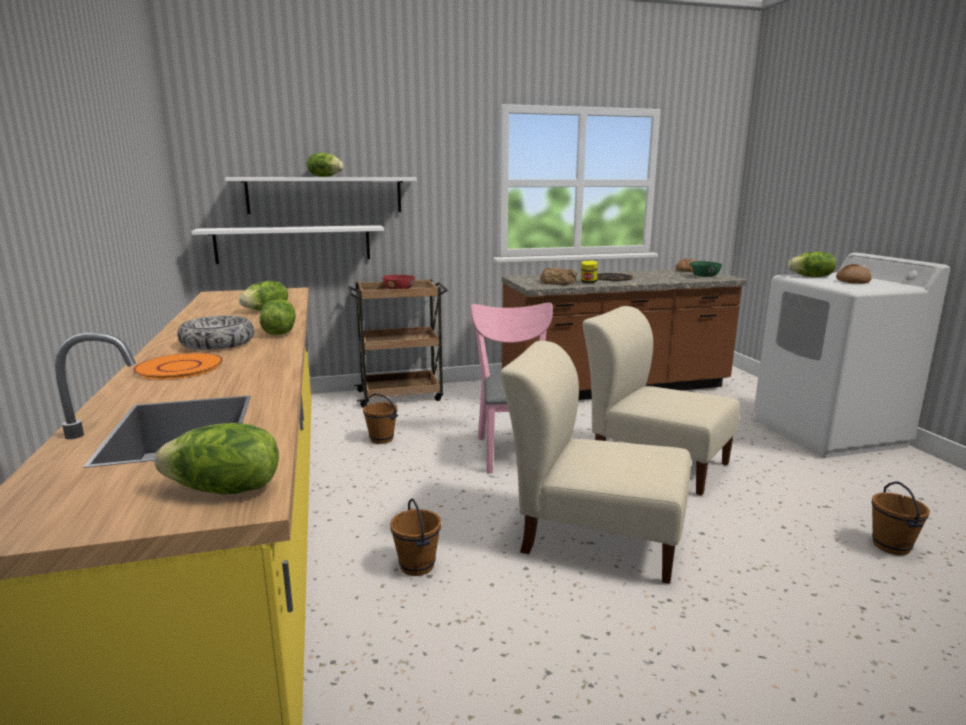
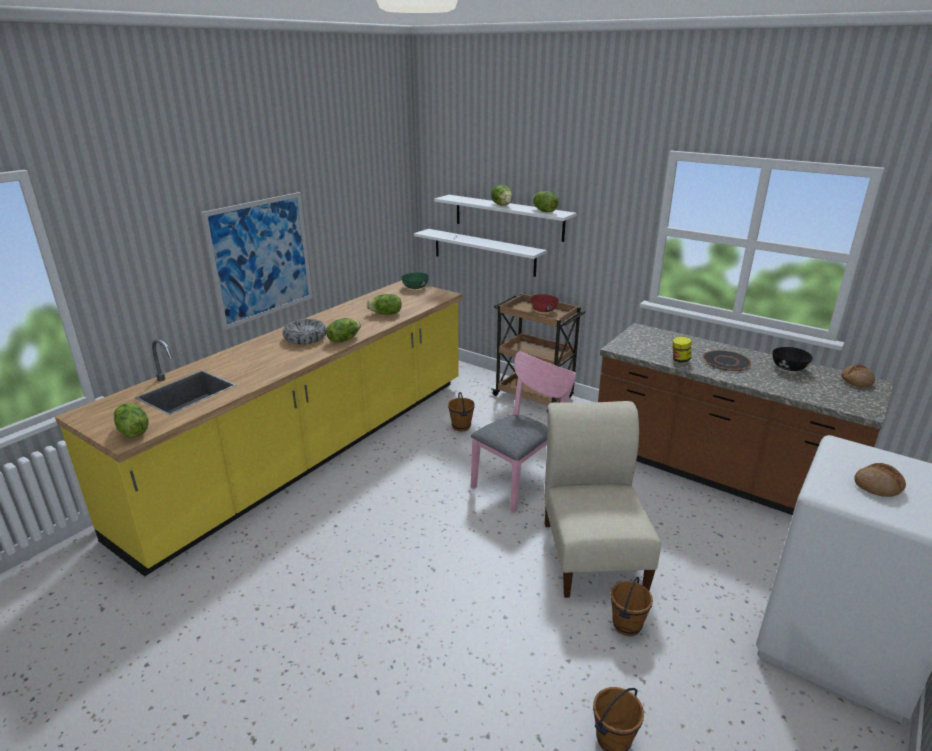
camera: 50 degrees right, 10 degrees up
(81, 232) = (261, 259): none -> picture
(179, 368) = (257, 351): orange plate -> none
(418, 566) = (340, 517): brown bucket -> brown bucket (627, 626)
(558, 282) = (653, 349): bread -> none
(594, 536) = (442, 568): beige chair -> none
(646, 273) = (788, 367): none -> black bowl
(704, 276) = (842, 397): green bowl -> green bowl (415, 287)
(811, 277) = (859, 456): lettuce -> lettuce (544, 211)

